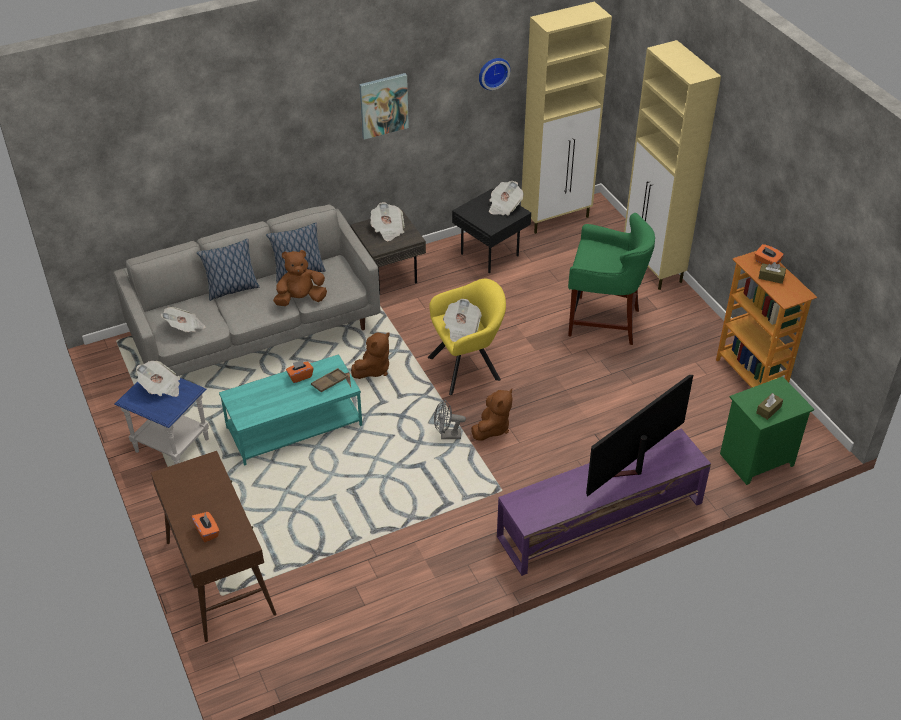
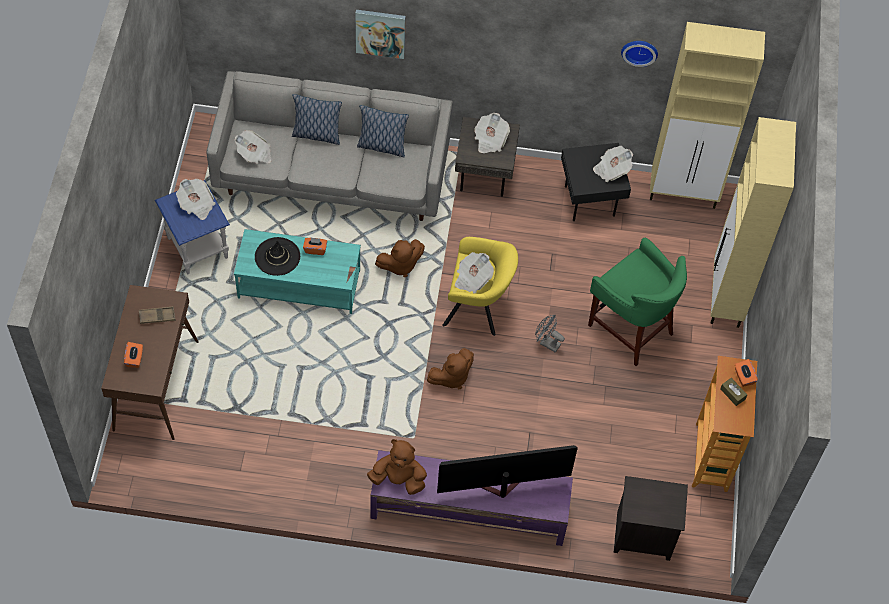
camera: 30 degrees right, 15 degrees up
(269, 398) = (277, 256): none -> black hat
(300, 299) = (363, 175): brown plush toy -> brown plush toy (398, 479)
(329, 382) = (333, 268): brown tray -> brown tray (157, 316)
(383, 105) = (515, 38): picture -> picture (380, 32)
(447, 435) = (410, 362): grey fan -> grey fan (547, 343)
(756, 461) = (642, 537): green nightstand -> black nightstand
(768, 410) = (645, 508): brown tissue box -> none

